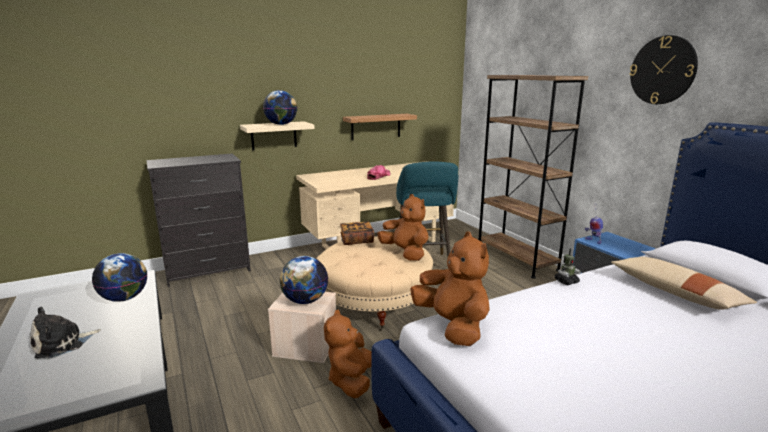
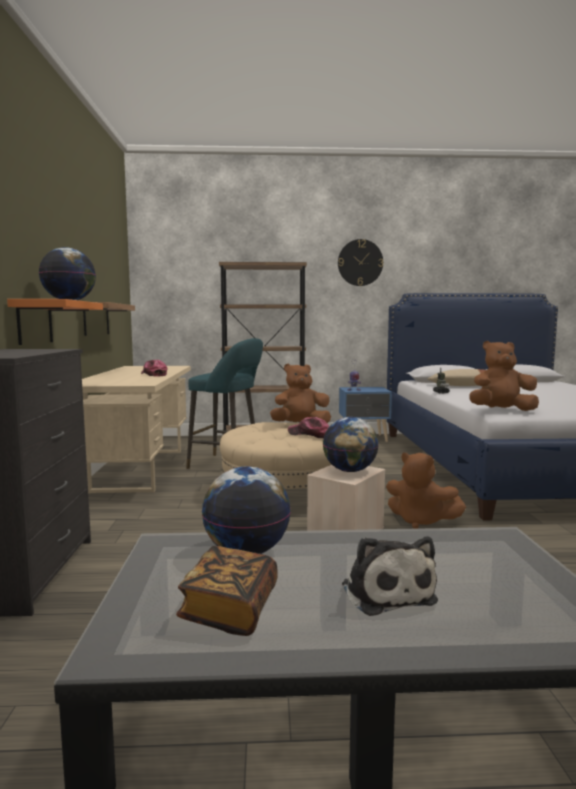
camera: 65 degrees left, 10 degrees down
(273, 135) = (35, 322): beige shelf -> orange shelf
(357, 240) = (244, 431): book -> book (230, 609)
(363, 263) = (310, 435): none -> cap

